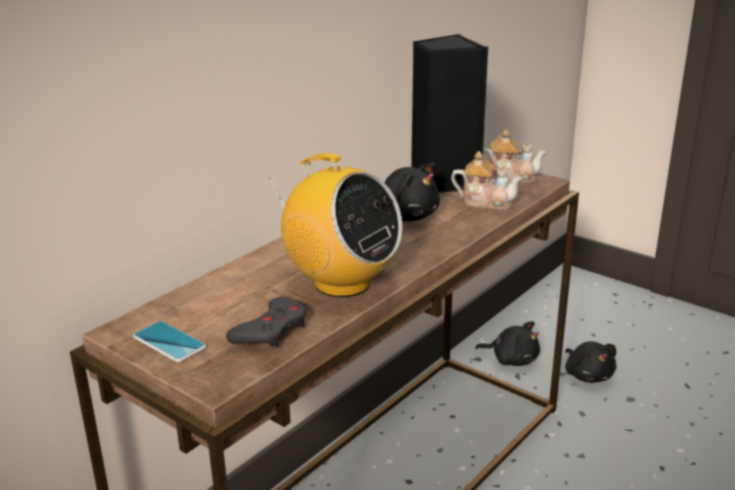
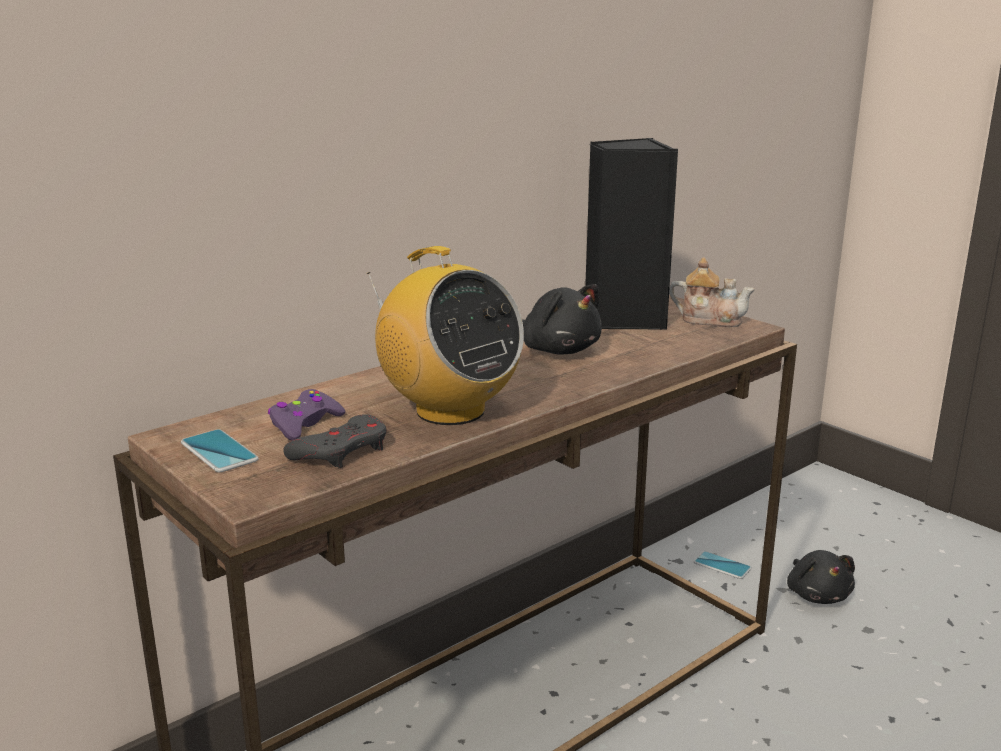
camera: 10 degrees right, 5 degrees down
(229, 308) = (305, 424): none -> purple game controller
(486, 202) = (666, 343): teapot -> none
(512, 359) = (722, 566): black plush toy -> phone

